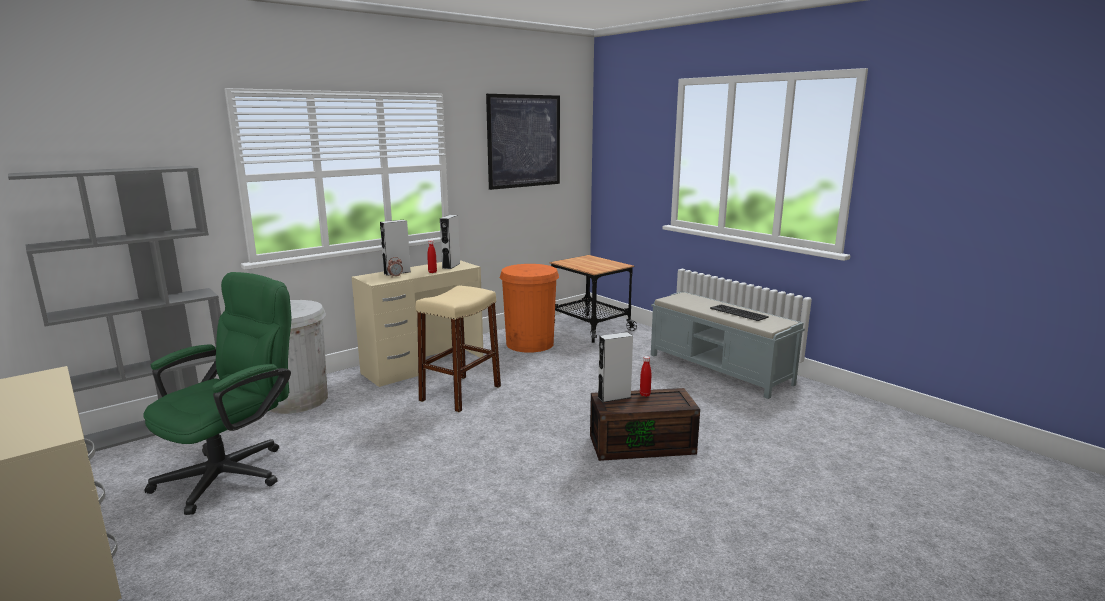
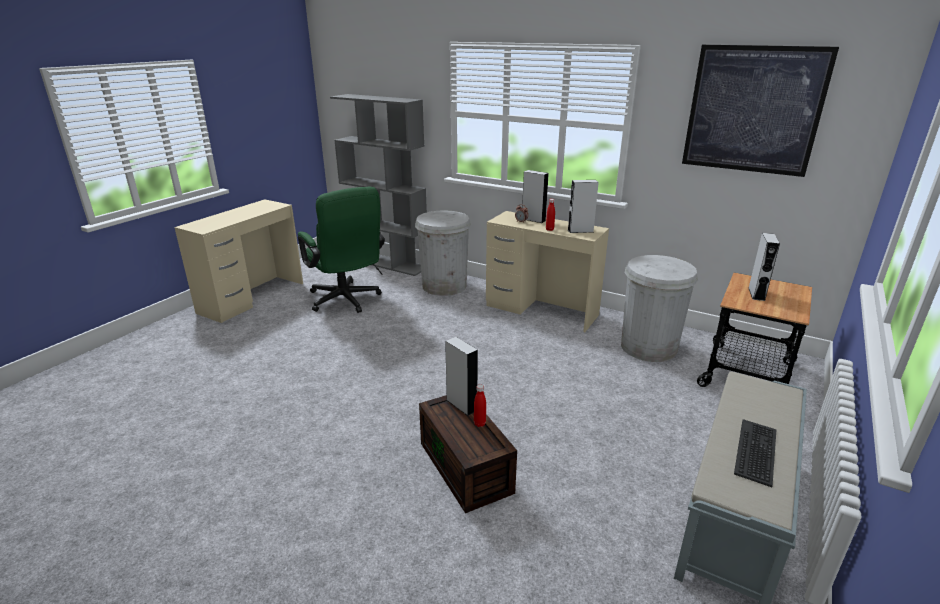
camera: 70 degrees right, 10 degrees up
(234, 471) = (346, 301): green office chair -> green office chair turned 45 degrees clockwise
(460, 393) = (502, 341): beige stool -> none
(530, 344) = (648, 347): orange trash can -> white trash can
(587, 265) = (756, 294): none -> grey speaker

